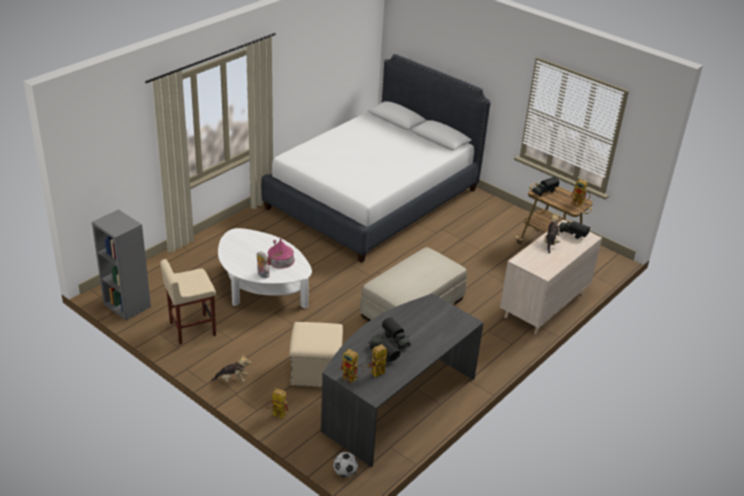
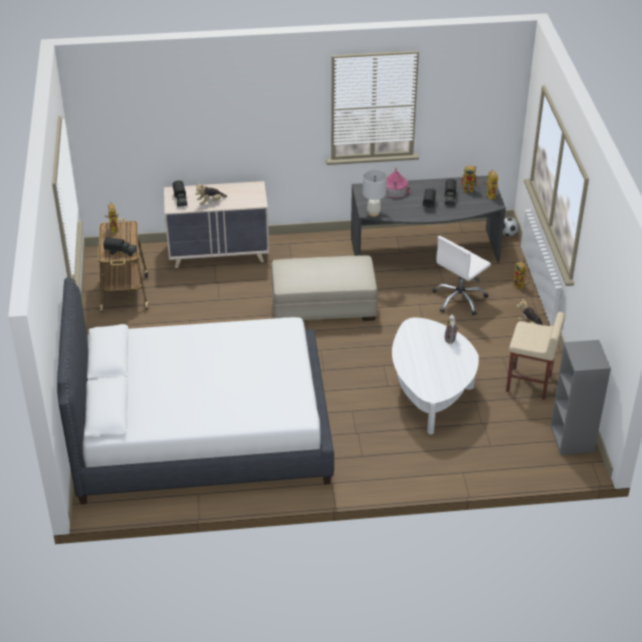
camera: 135 degrees left, 5 degrees up
(280, 260) = (419, 344): toy house -> toy house (395, 190)
(316, 371) = (459, 299): beige ottoman -> white office chair
(426, 302) = (373, 213): none -> white table lamp

